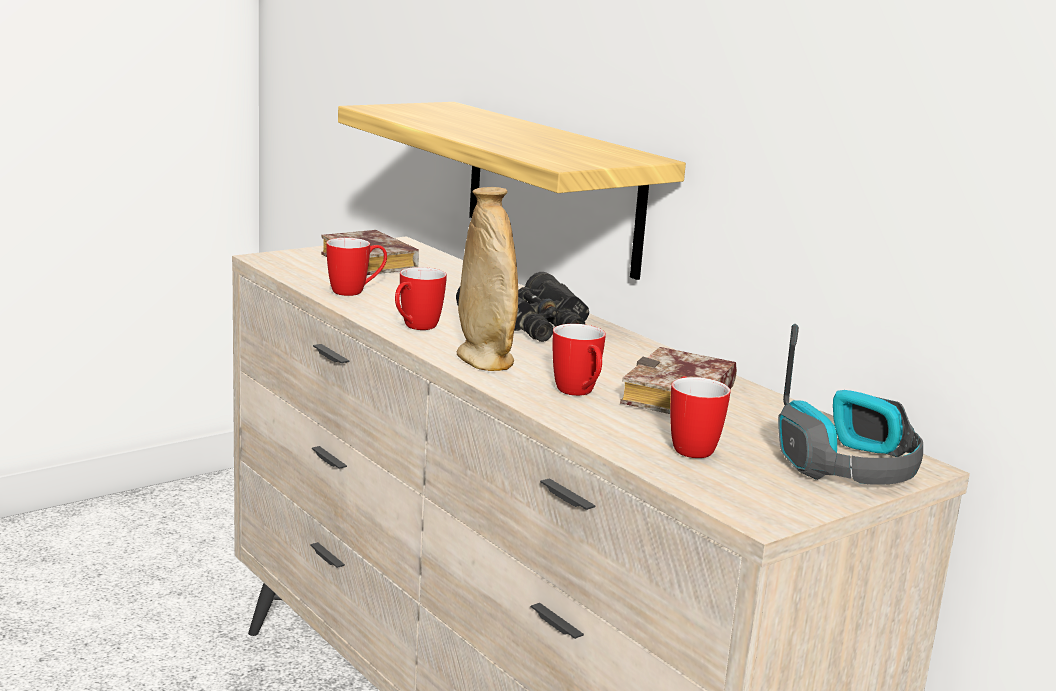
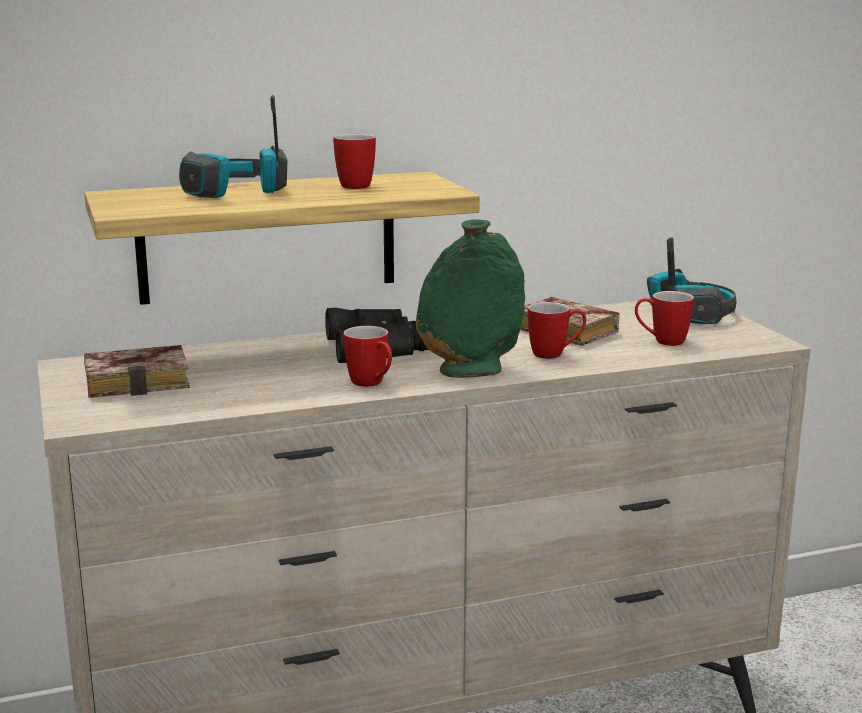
camera: 70 degrees left, 0 degrees up
(356, 291) = (241, 395): mug -> mug (355, 184)
(484, 123) = (234, 192): none -> headphones
(484, 360) = (470, 371): beige vase -> green vase

